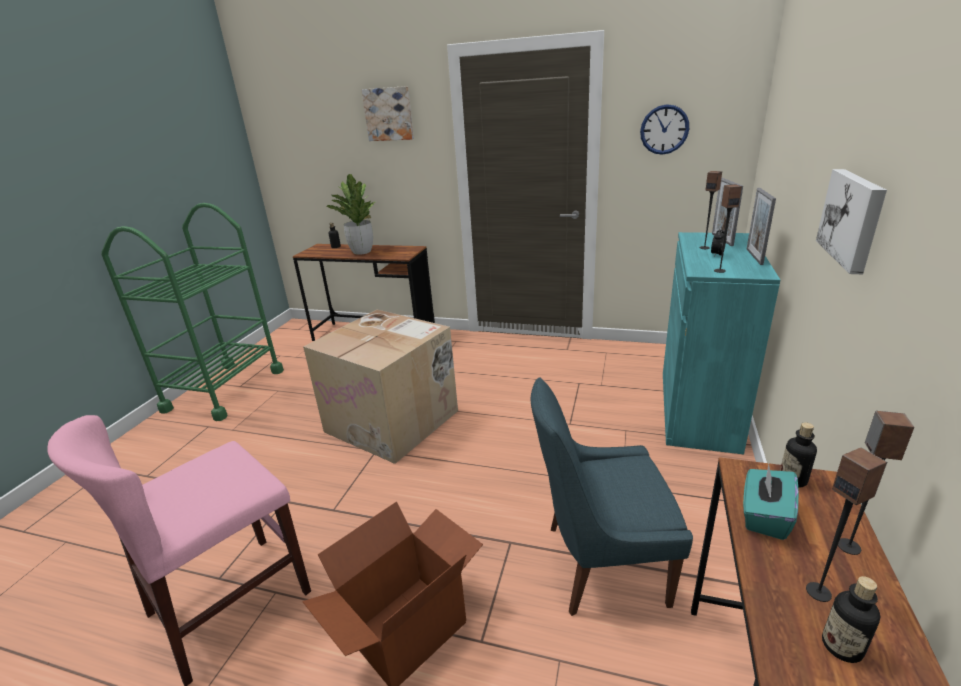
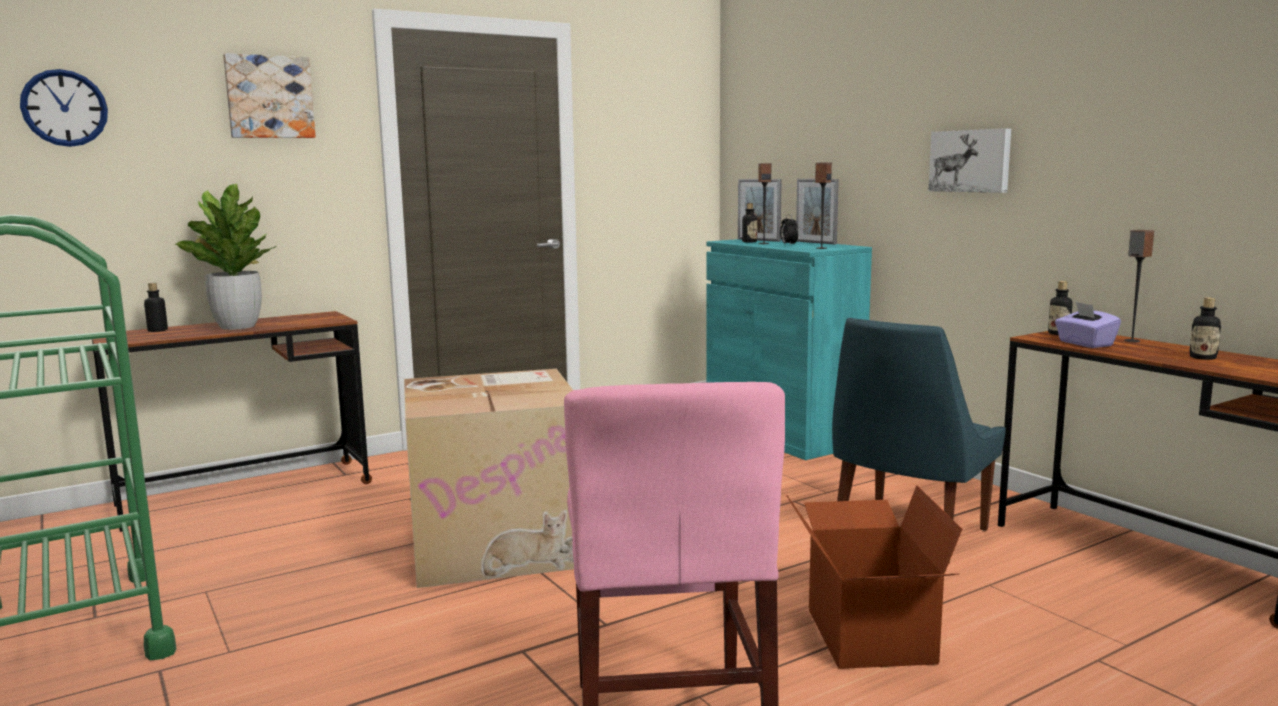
camera: 50 degrees left, 15 degrees down
(664, 129) = (637, 139): wall clock -> wall clock (64, 108)
(704, 241) = (749, 242): none -> bottle
(764, 516) = (1085, 344): turquoise tissue box -> purple tissue box
(819, 592) = (1160, 351): speaker -> none

